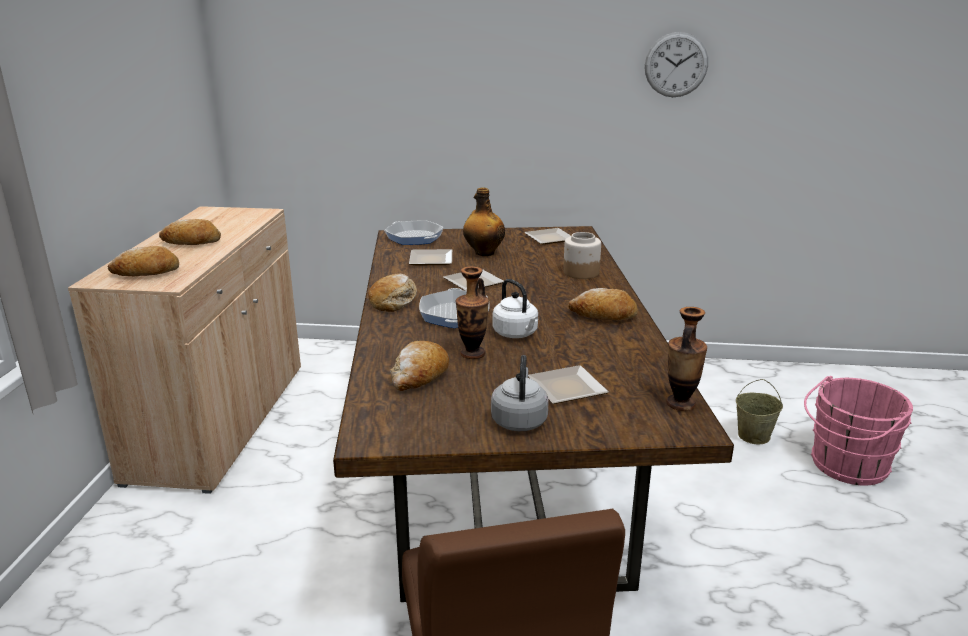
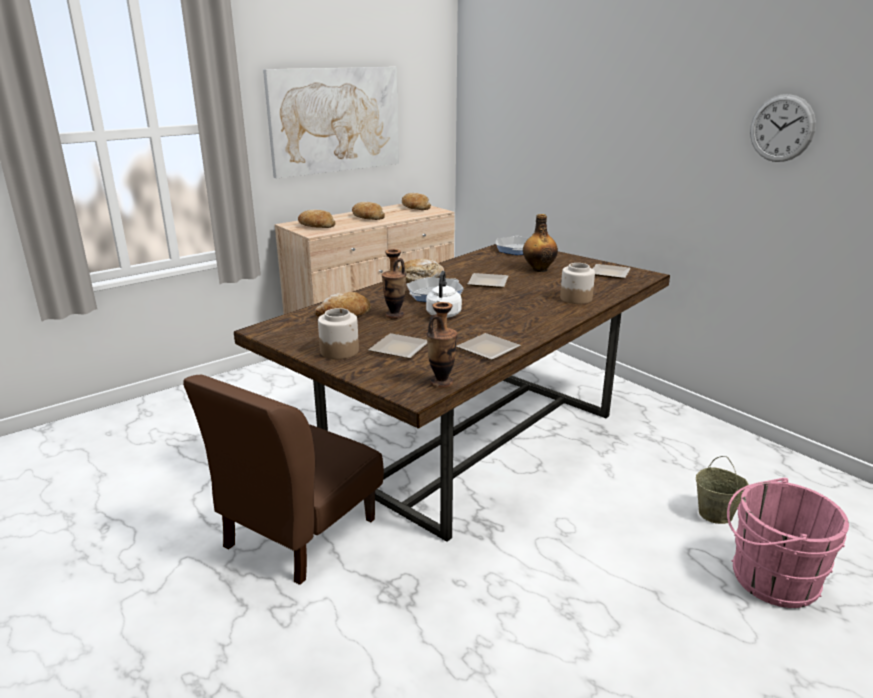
camera: 45 degrees right, 0 degrees up
(104, 104) = (335, 120): none -> picture
(432, 260) = (495, 264): plate -> plate (488, 350)
(519, 420) = (339, 351): grey kettle -> jar
(603, 315) = (523, 325): bread -> bread (415, 207)

